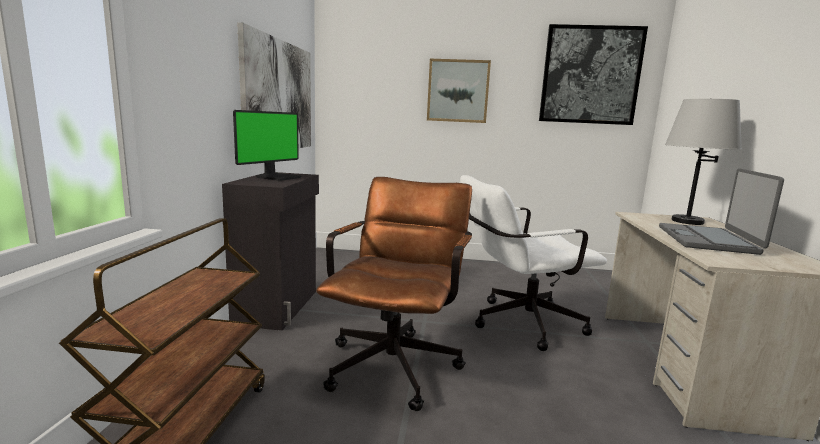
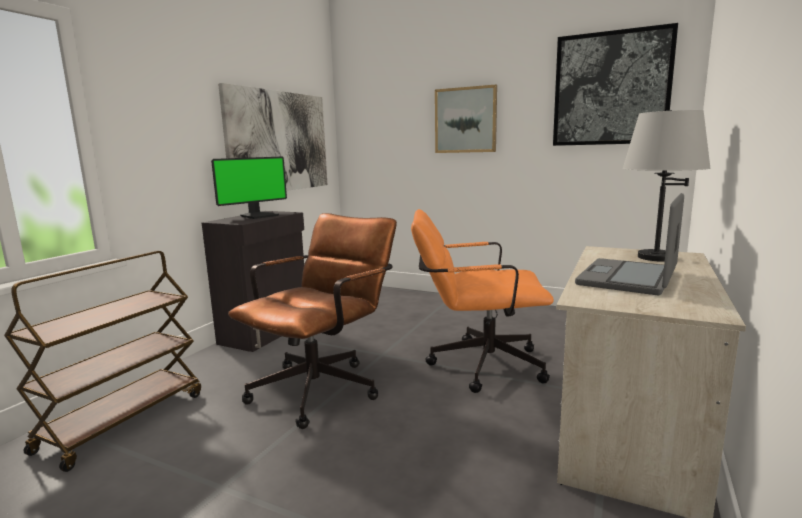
camera: 20 degrees right, 0 degrees up
(518, 323) = (476, 365): white office chair -> orange office chair

